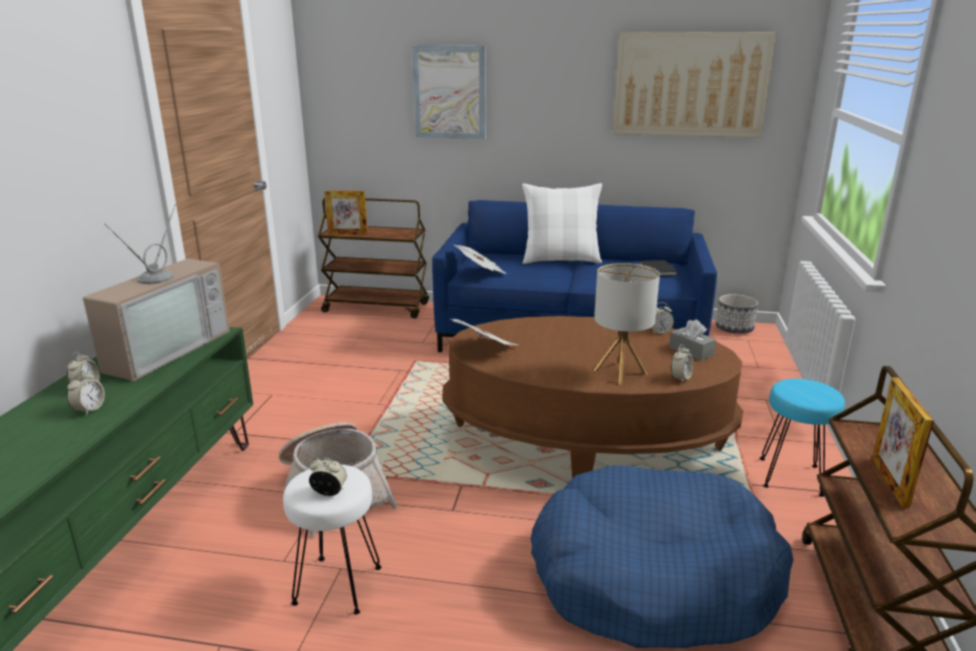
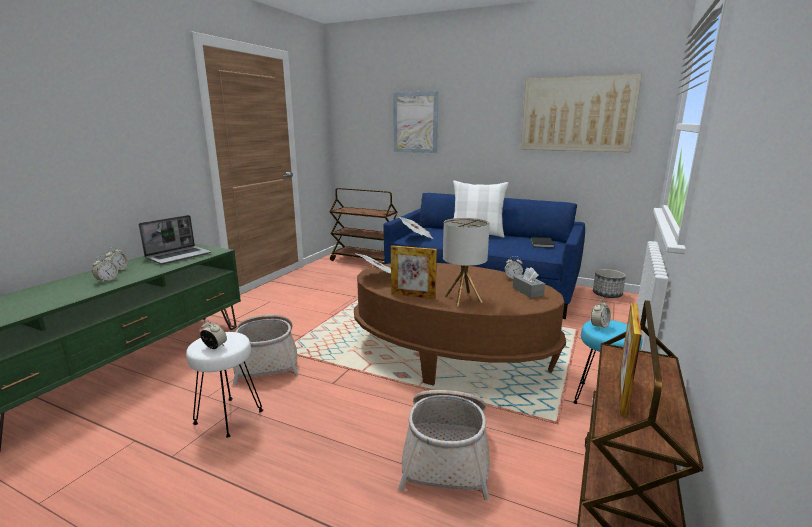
camera: 15 degrees right, 5 degrees down
(163, 349) = (179, 256): television -> laptop
(348, 234) = (347, 211): picture frame -> picture frame (413, 296)
(653, 578) = (446, 452): blue dog bed -> basket
(680, 378) = (506, 307): alarm clock -> alarm clock (599, 326)

